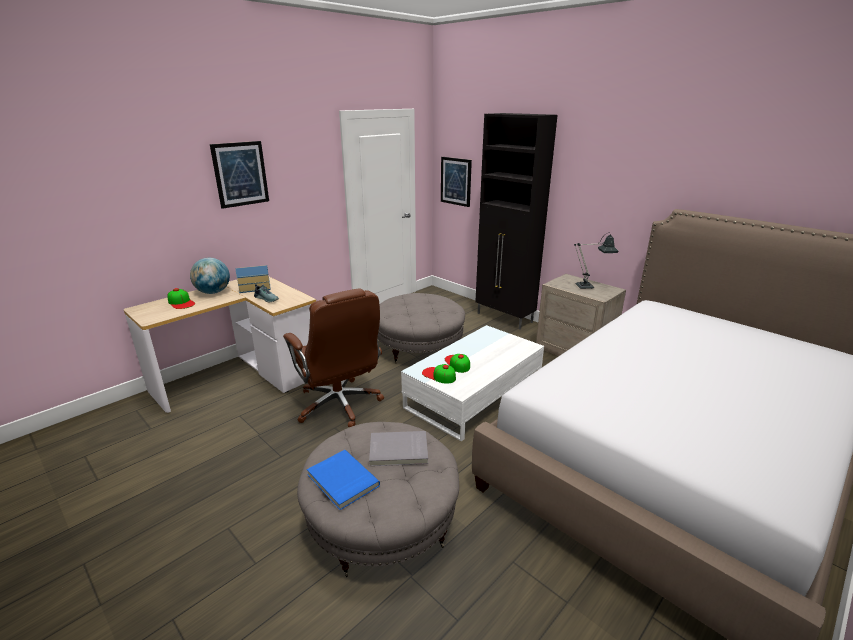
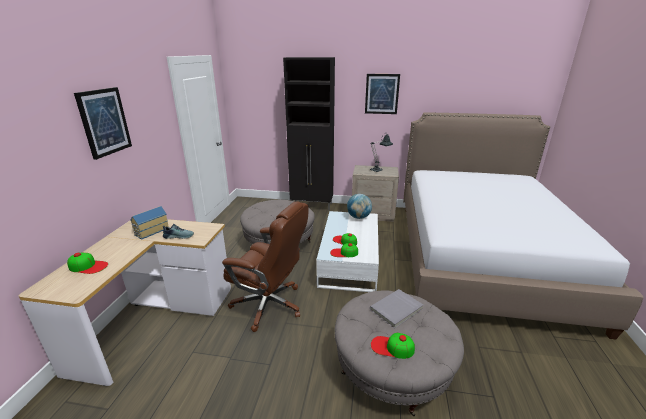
camera: 35 degrees left, 0 degrees up
(213, 292) = (111, 246): globe -> globe (358, 217)
(341, 481) = (392, 347): blue book -> cap
(456, 181) = (251, 111): picture -> picture (382, 94)

